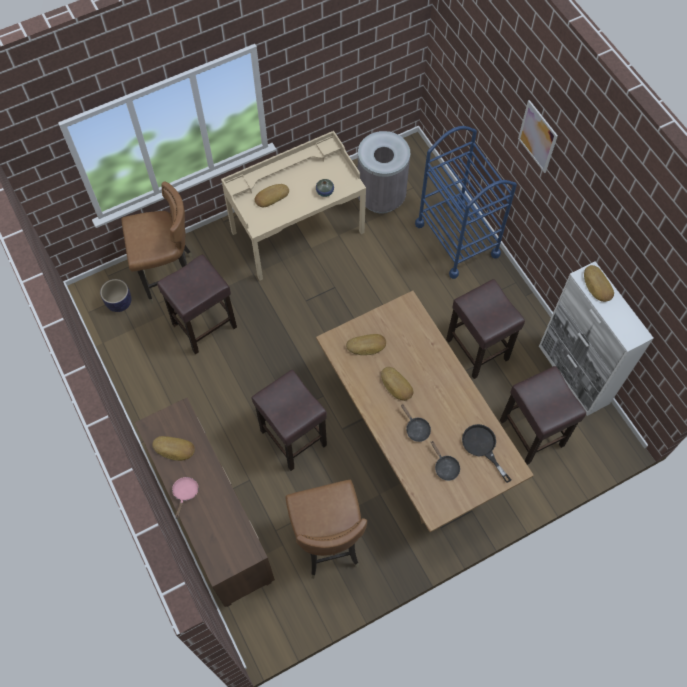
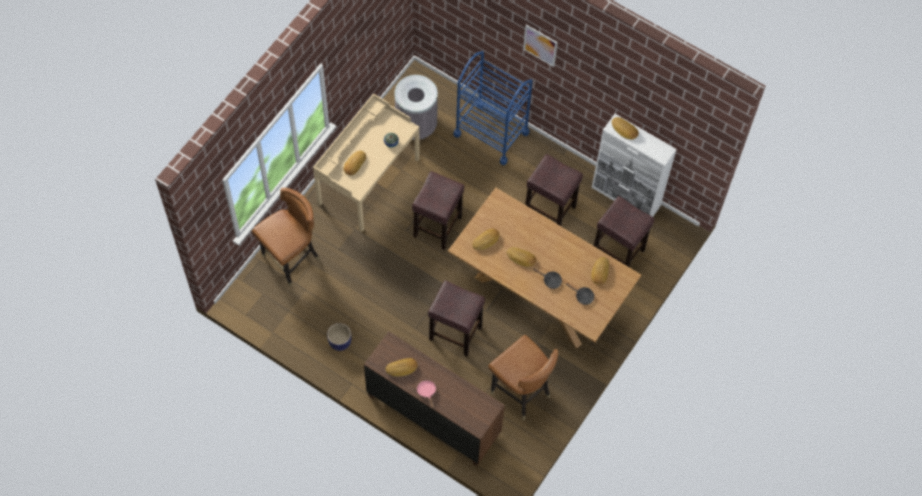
camera: 30 degrees left, 0 degrees up
(119, 303) = (265, 297): planter -> planter (340, 342)
(205, 325) = (342, 283): brown stool -> brown stool (438, 226)
(482, 447) = (599, 272): black frying pan -> bread

